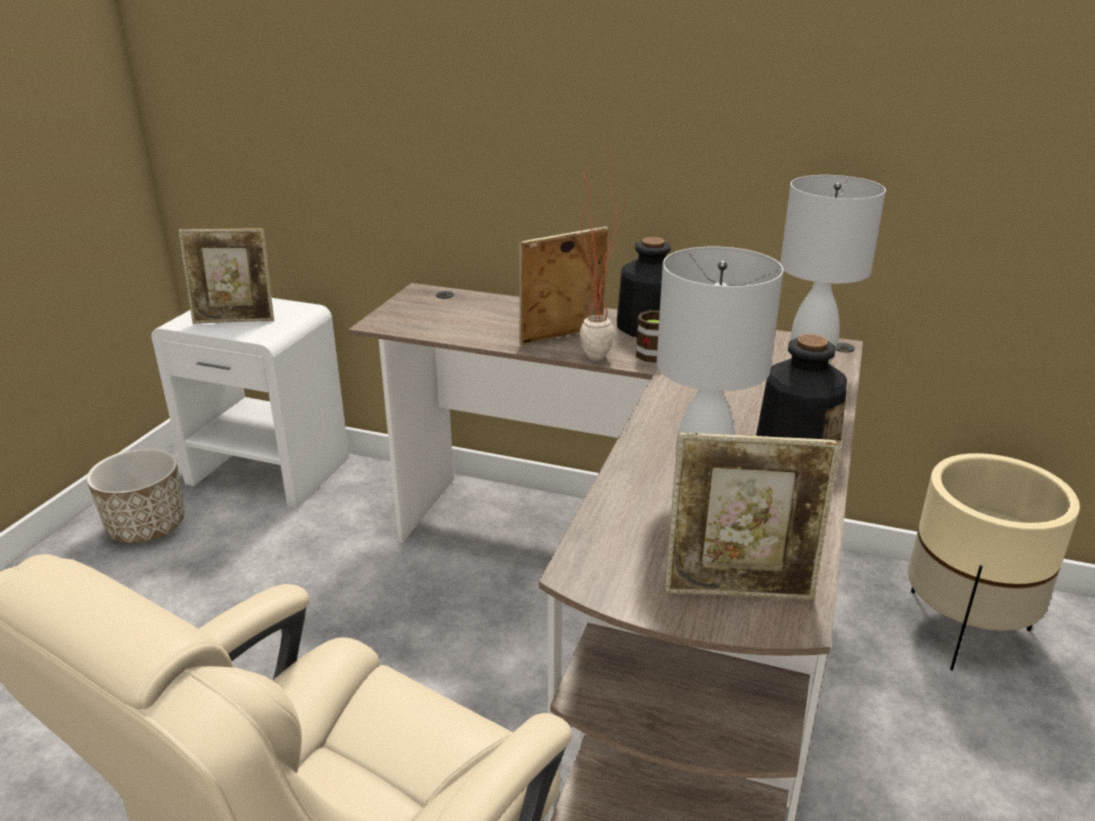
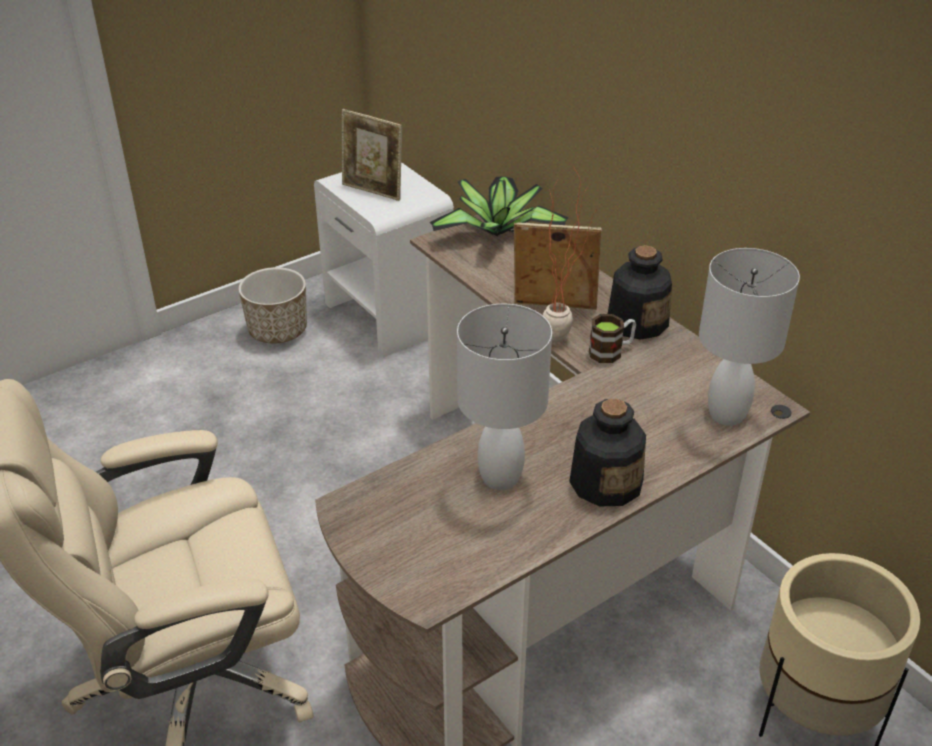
camera: 35 degrees right, 10 degrees up
(432, 300) = (497, 231): none -> potted plant
(739, 591) = (419, 567): picture frame -> none

